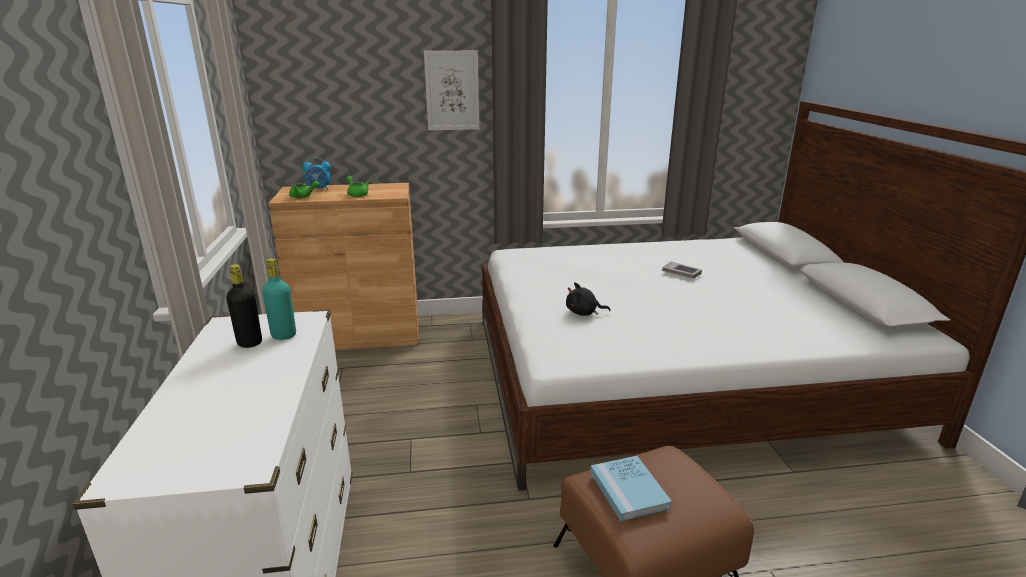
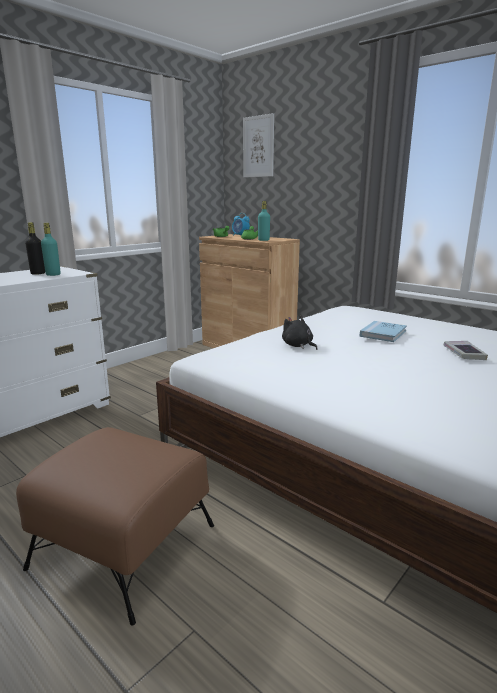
camera: 50 degrees right, 5 degrees down
(385, 194) = (263, 240): none -> turquoise bottle
(452, 91) = (339, 163): picture -> picture (258, 147)
(628, 490) = (102, 447): blue book -> blue book (383, 333)

